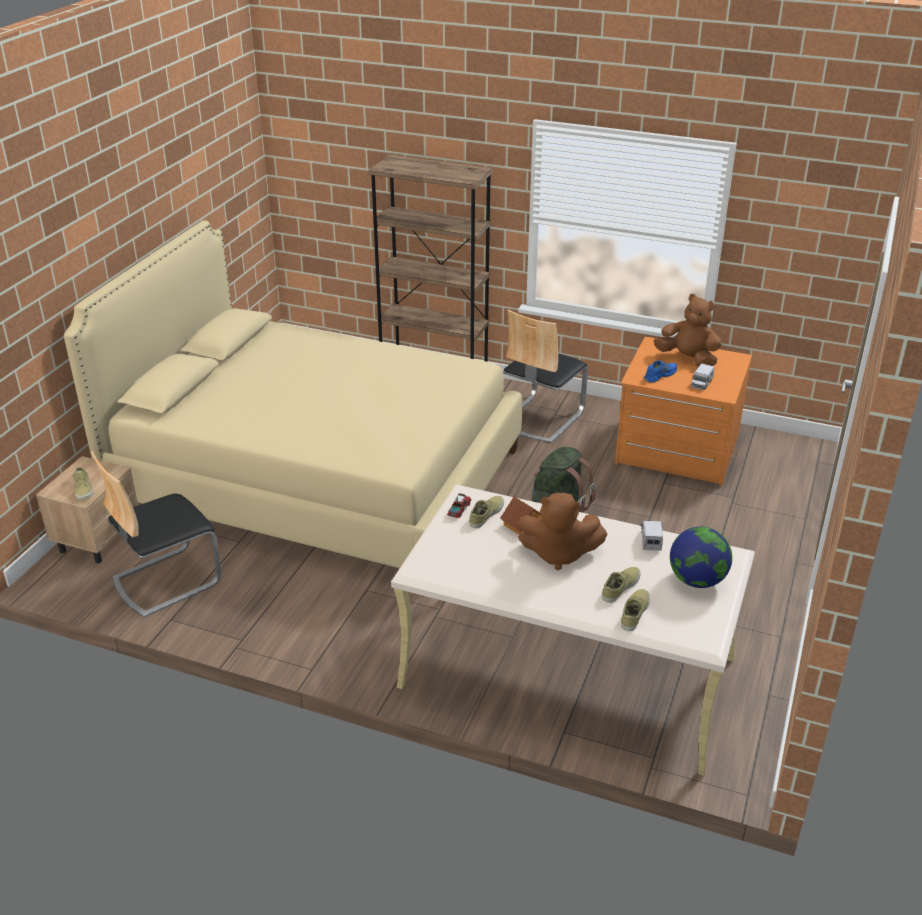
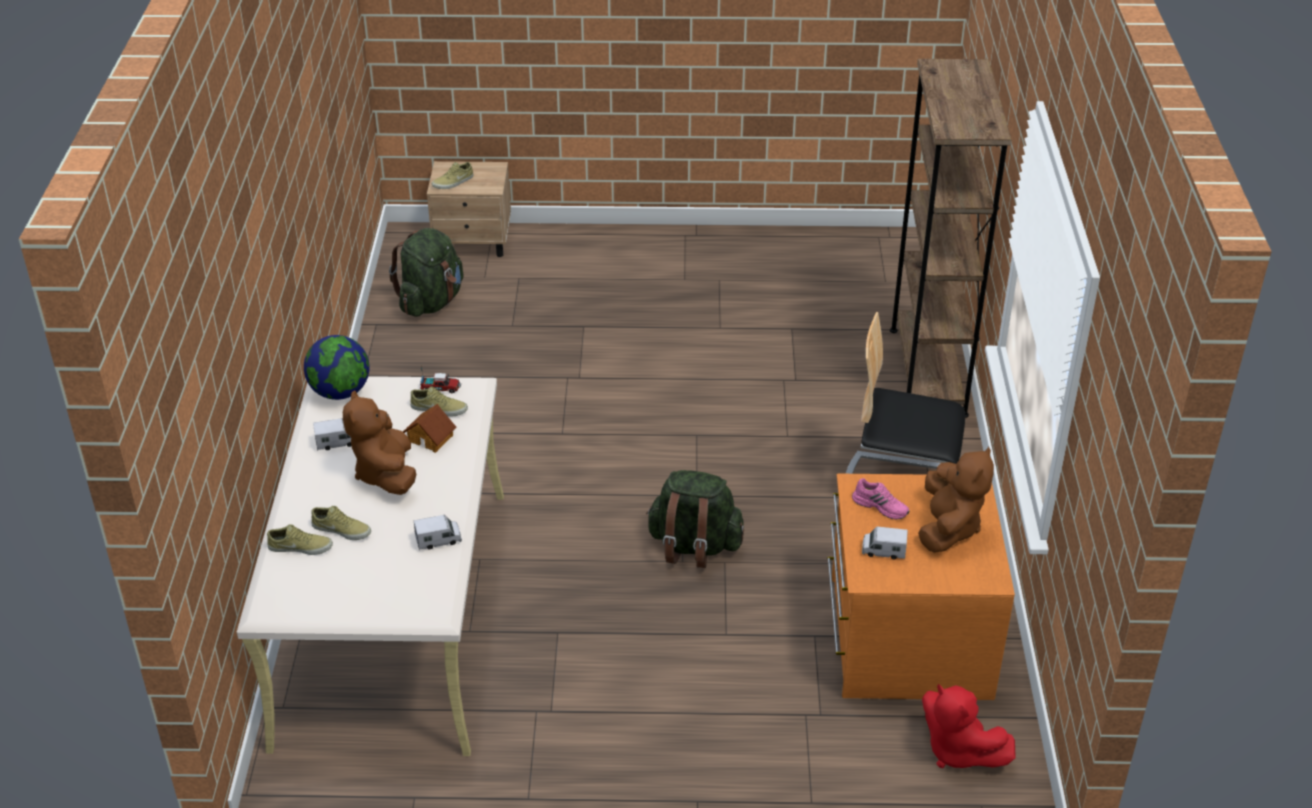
camera: 70 degrees right, 5 degrees up
(166, 580) = (431, 302): chair -> green backpack
(318, 478) = (651, 343): beige bed -> none
(503, 574) = (336, 442): none -> toy truck
(659, 375) = (881, 506): blue shoe -> pink shoe
(697, 580) = (374, 588): globe -> globe (340, 392)
(774, 457) = (958, 750): none -> red plush toy

